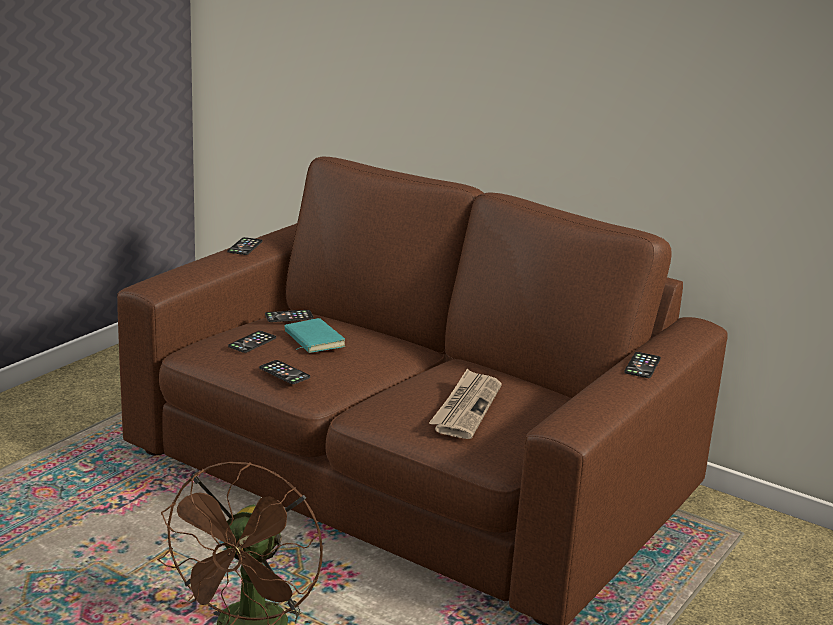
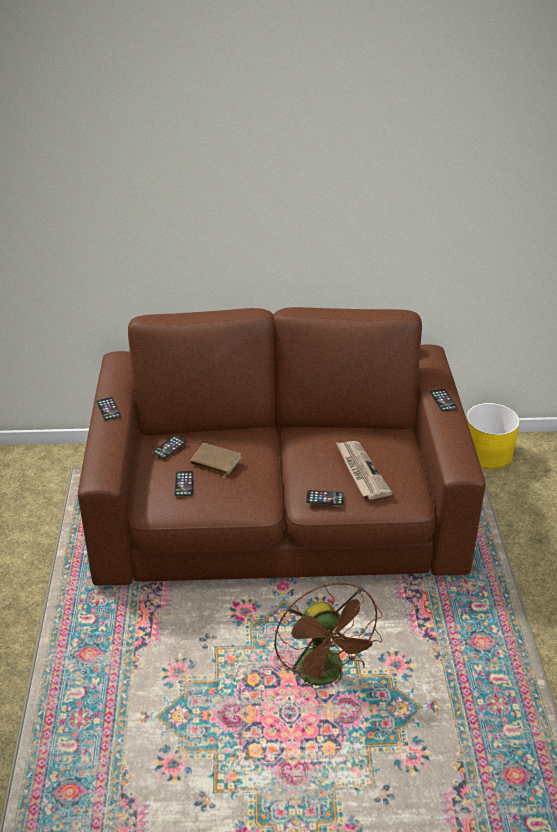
camera: 35 degrees left, 15 degrees up
(284, 373) = (235, 499): phone -> phone (325, 498)
(312, 340) = (215, 462): turquoise book -> brown book
(767, 536) = (487, 453): none -> yellow planter

